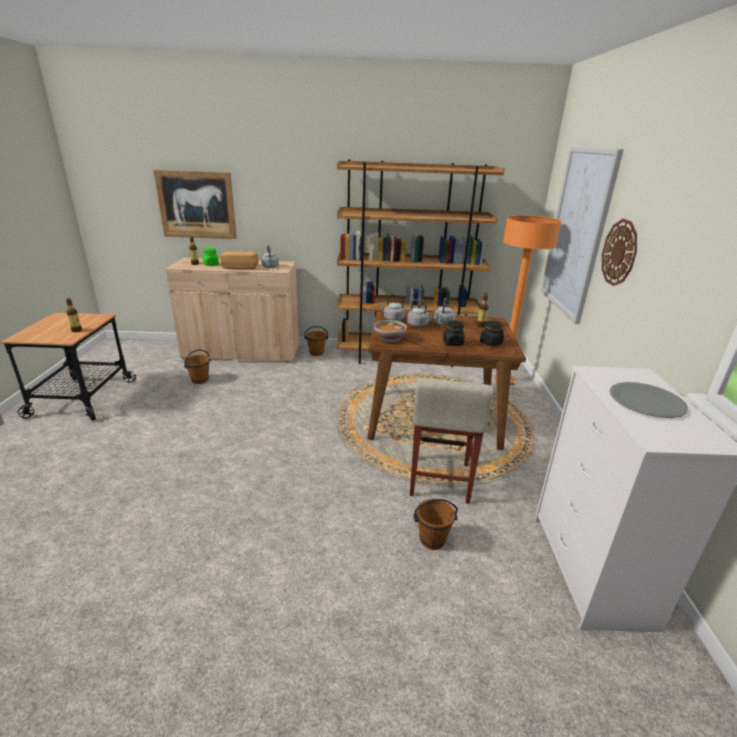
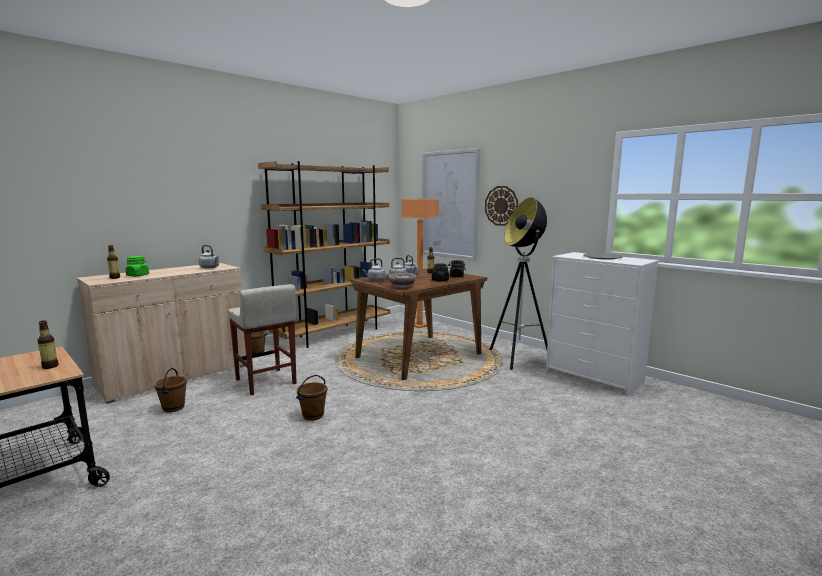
camera: 45 degrees left, 15 degrees down
(196, 205) = (96, 212): picture -> none
(240, 267) = (179, 272): bread -> none
(432, 540) = (526, 401): brown bucket -> brown bucket (313, 416)
(439, 480) = (479, 378): beige stool -> beige stool (266, 382)
(538, 481) = (519, 358): none -> floor lamp

